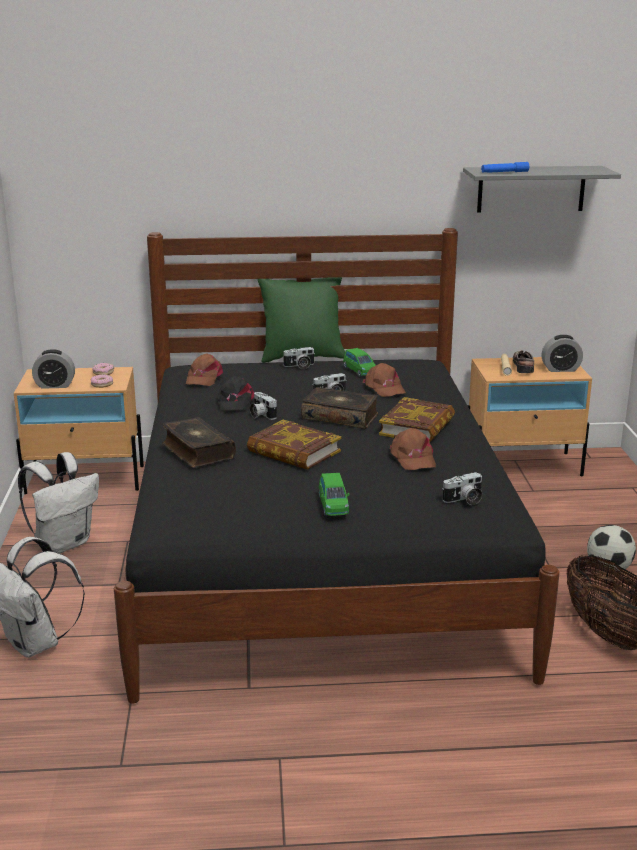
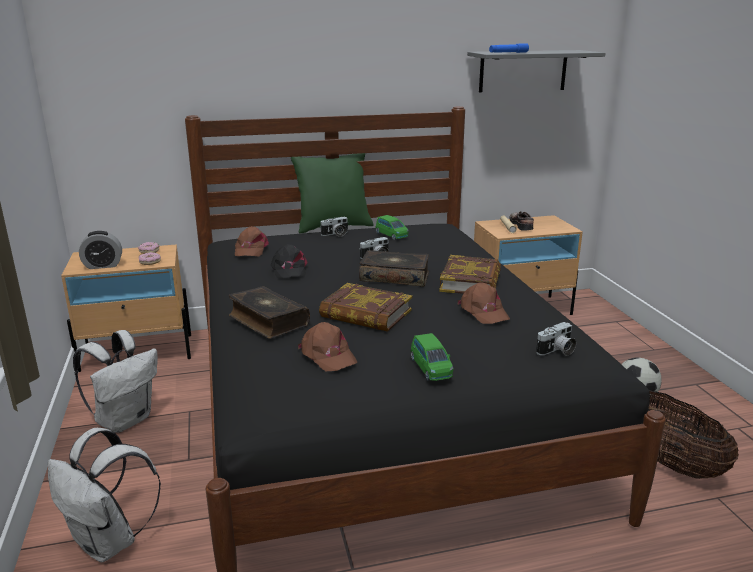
camera: 10 degrees left, 0 degrees up
(261, 415) = (318, 280): camera -> none
(384, 388) = (421, 249): brown cap -> brown cap (327, 355)
(560, 369) = (552, 226): alarm clock -> none

